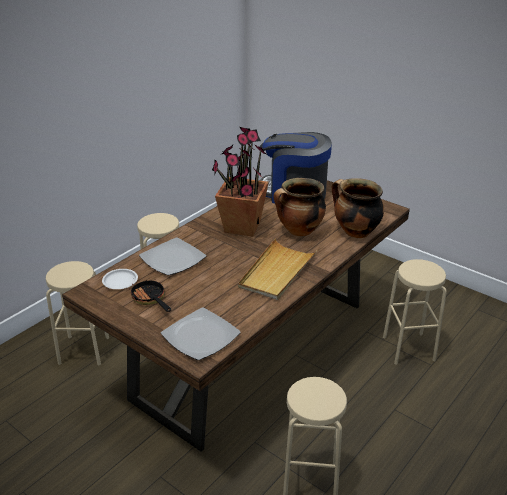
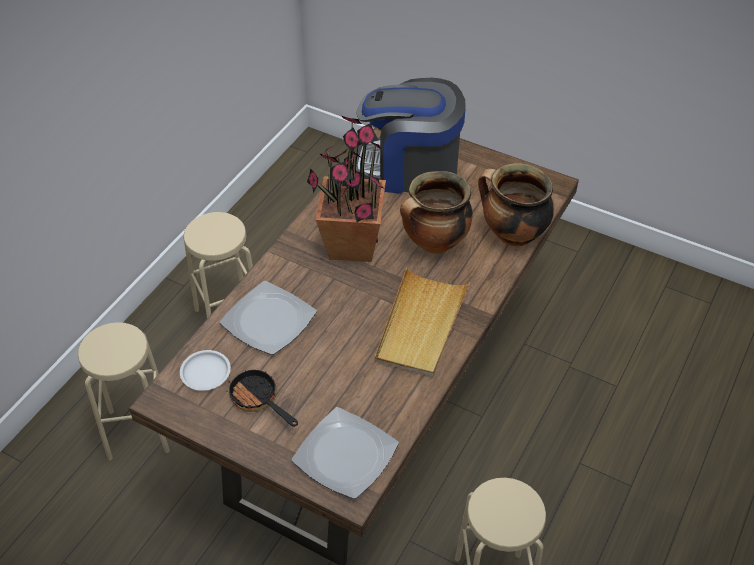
camera: 10 degrees left, 15 degrees up
(408, 348) = (584, 363): beige stool -> none

